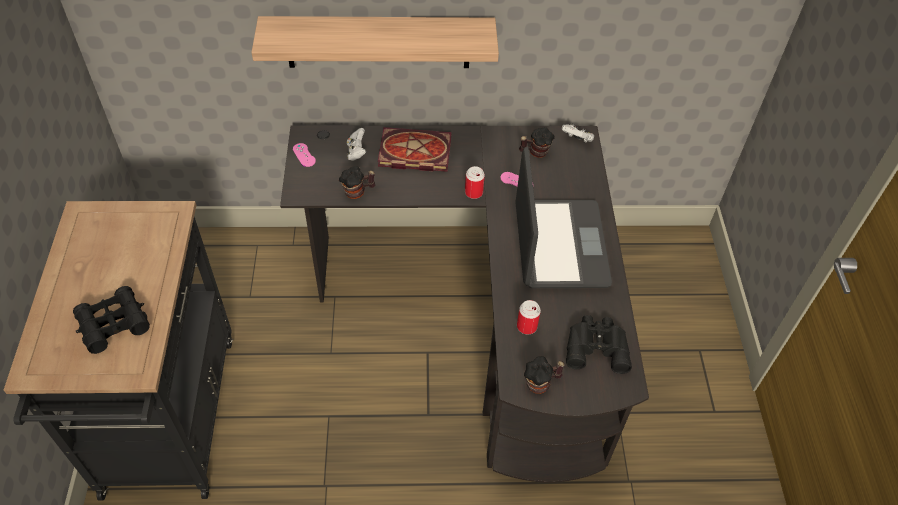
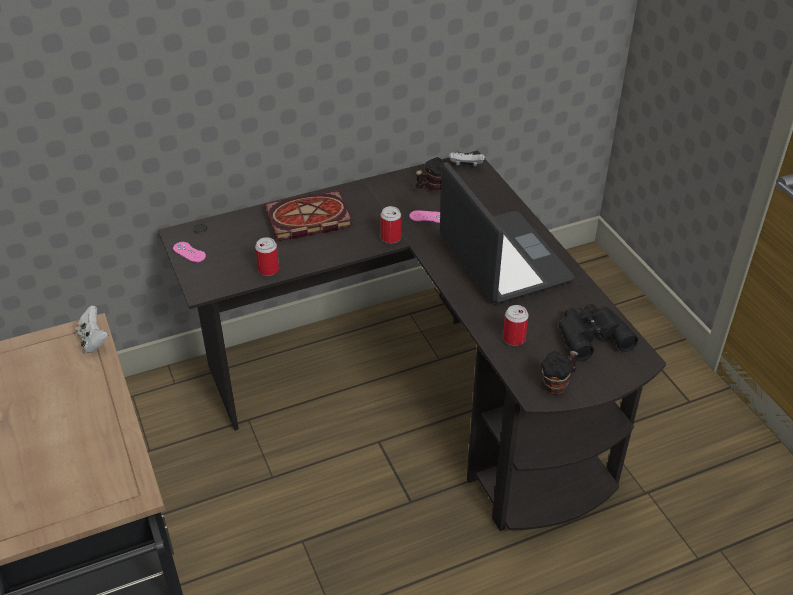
camera: 20 degrees left, 10 degrees down
(113, 324) = (75, 458): black binoculars -> none
(356, 152) = (246, 235): white game controller -> white game controller (93, 340)
(358, 192) = (268, 270): mug -> can
(378, 42) = (245, 104): shelf -> none

